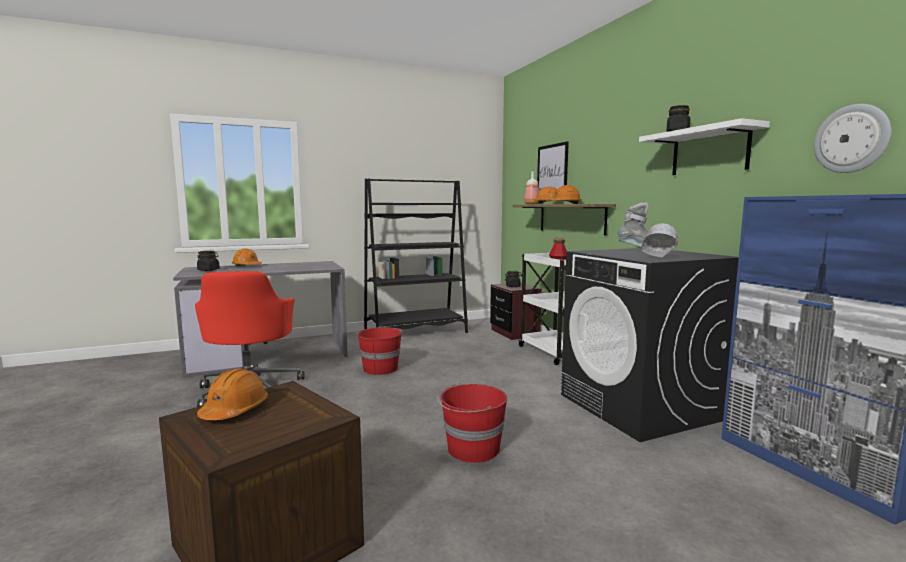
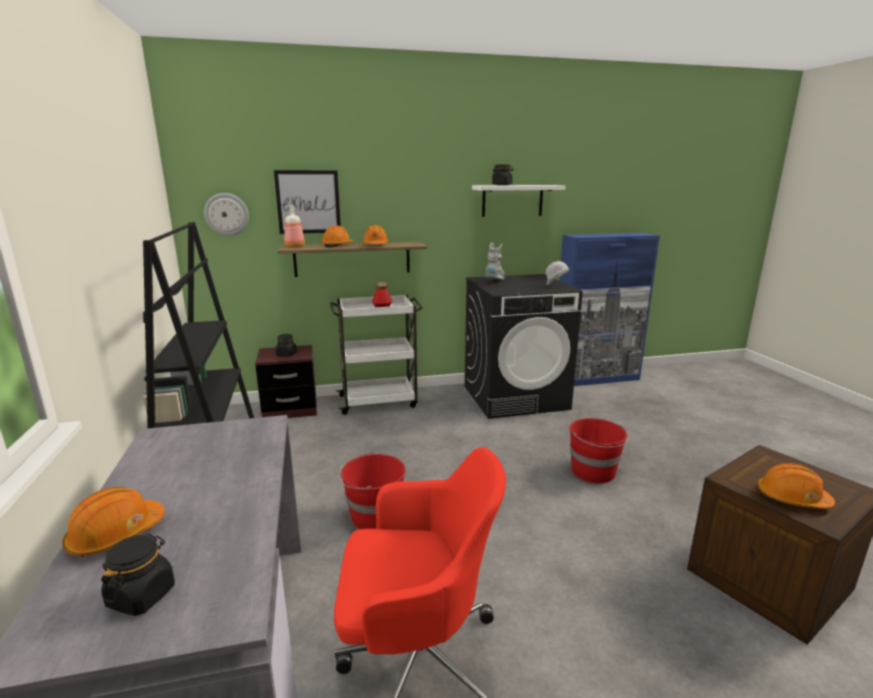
camera: 80 degrees left, 10 degrees up
(851, 139) = (594, 202): wall clock -> wall clock (227, 214)

